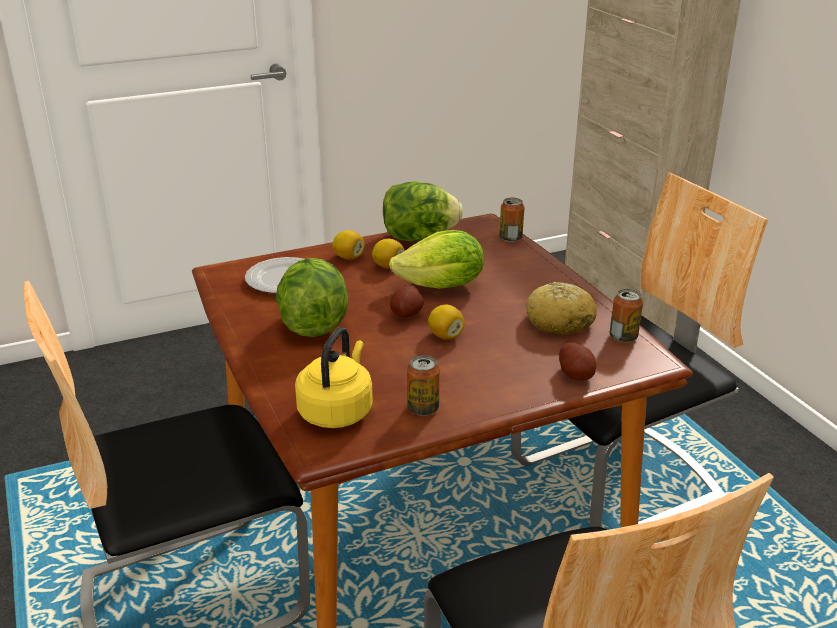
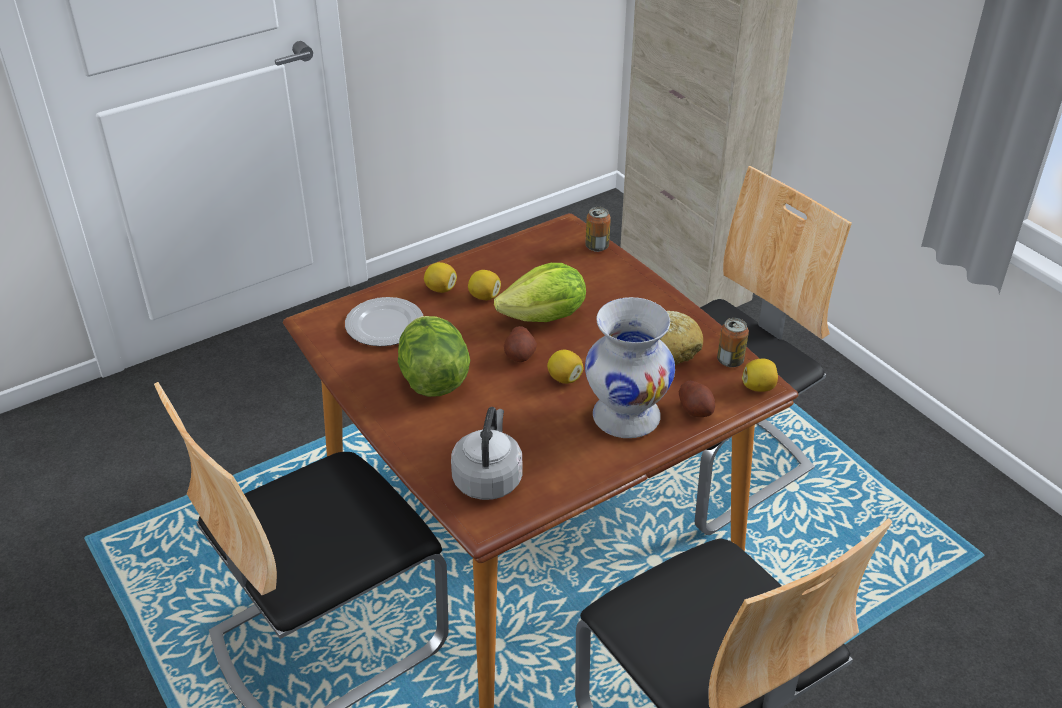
camera: 10 degrees left, 10 degrees up
(337, 411) = (488, 478): yellow kettle -> grey kettle
(419, 238) = (504, 255): lettuce -> none
(423, 409) = (566, 465): can -> none
(500, 372) = (626, 416): none -> white vase
(649, 362) = (759, 387): none -> lemon

